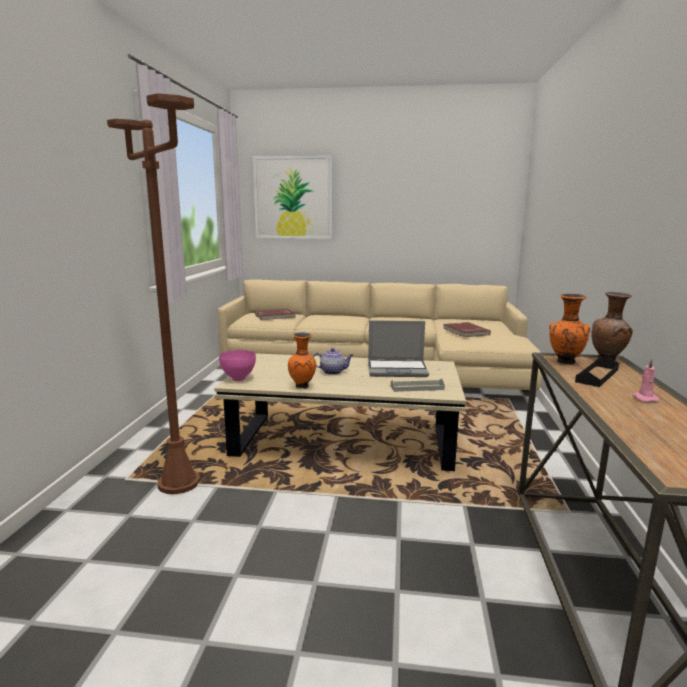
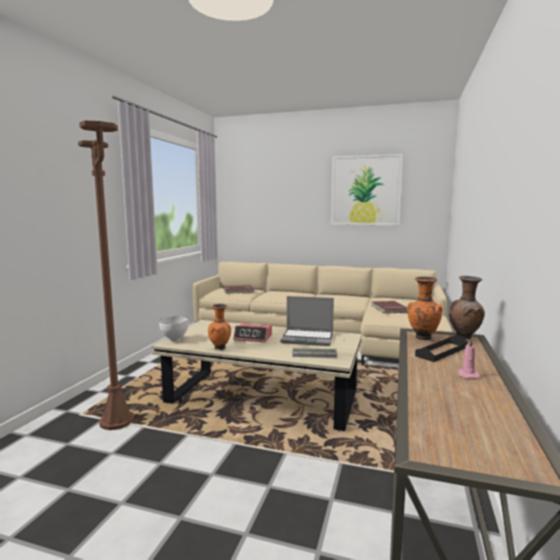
camera: 10 degrees right, 5 degrees down
(238, 379) = (175, 340): pink bowl -> white bowl
(293, 198) = (259, 197): picture -> picture (365, 190)
(333, 372) = (253, 337): teapot -> alarm clock

